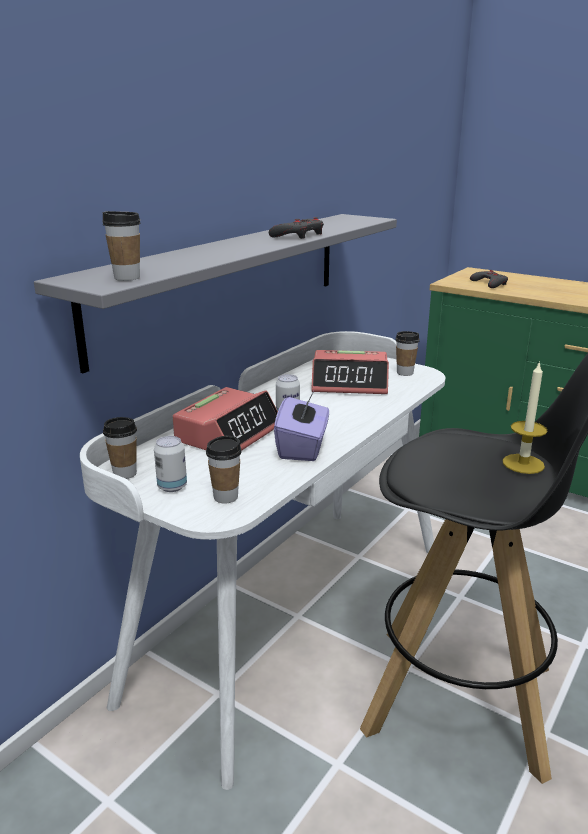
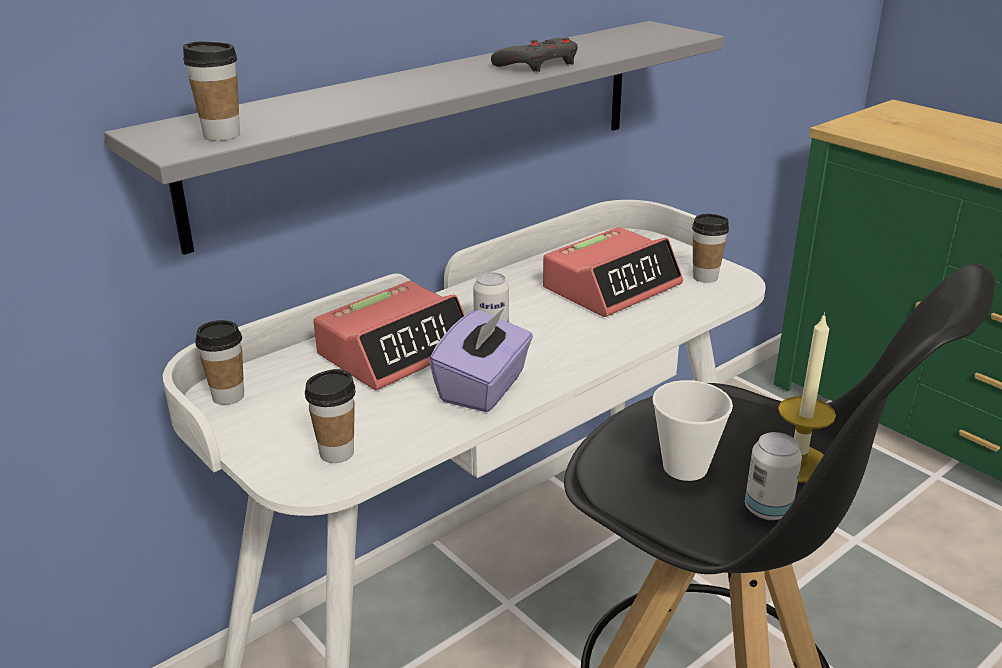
camera: 15 degrees right, 5 degrees up
(172, 487) = (276, 426): can -> can (767, 509)
(350, 383) = (612, 286): alarm clock -> alarm clock turned 60 degrees counterclockwise
(460, 474) = (685, 467): none -> cup
(489, 283) = (908, 133): grey game controller -> none

